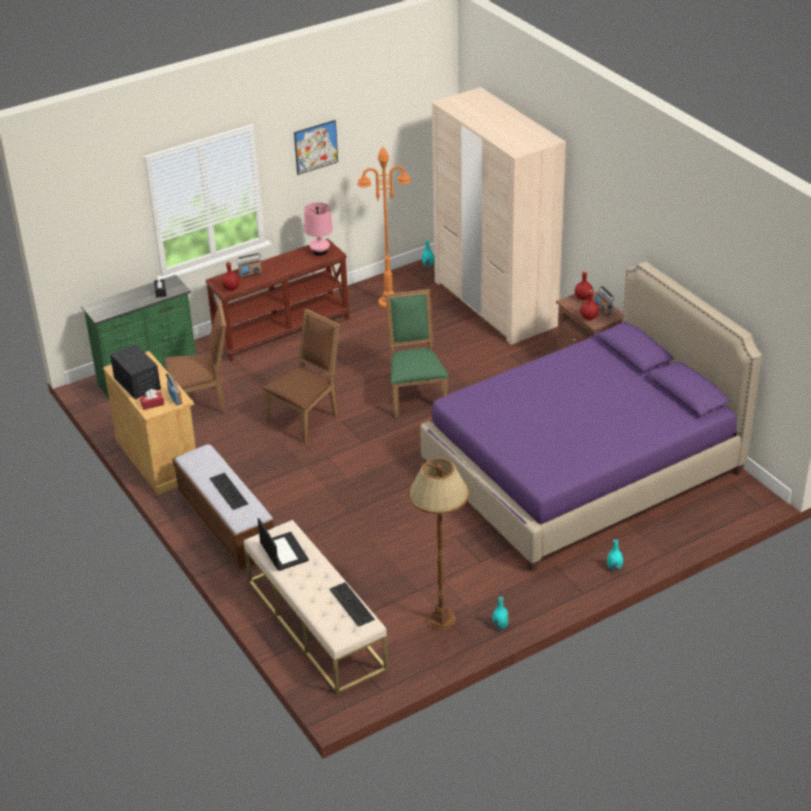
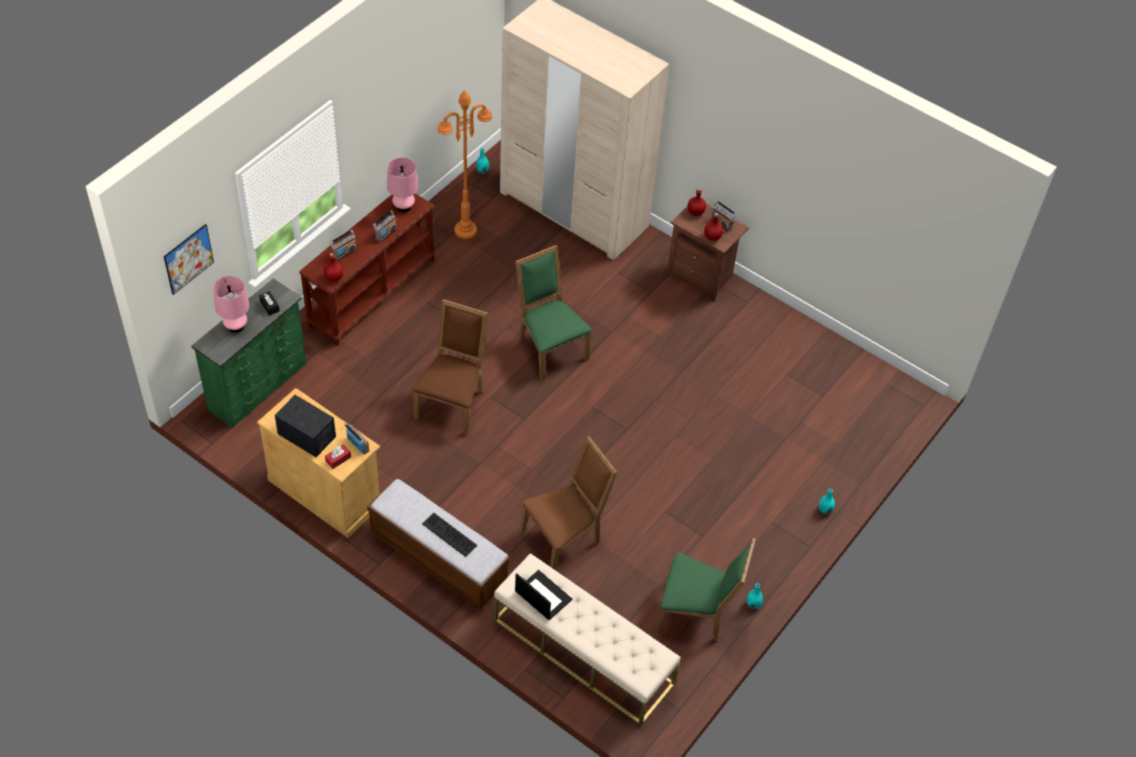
camera: 25 degrees left, 15 degrees up
(124, 299) = (236, 326): none -> pink table lamp
(201, 404) = (334, 409): brown chair -> brown chair (564, 537)
(293, 267) = (386, 234): none -> radio
(316, 147) = (385, 98): picture -> picture (188, 259)
(350, 604) = (636, 640): keyboard -> none
(440, 620) = (696, 613): brown floor lamp -> green chair
(582, 469) = (747, 401): purple bed -> none

